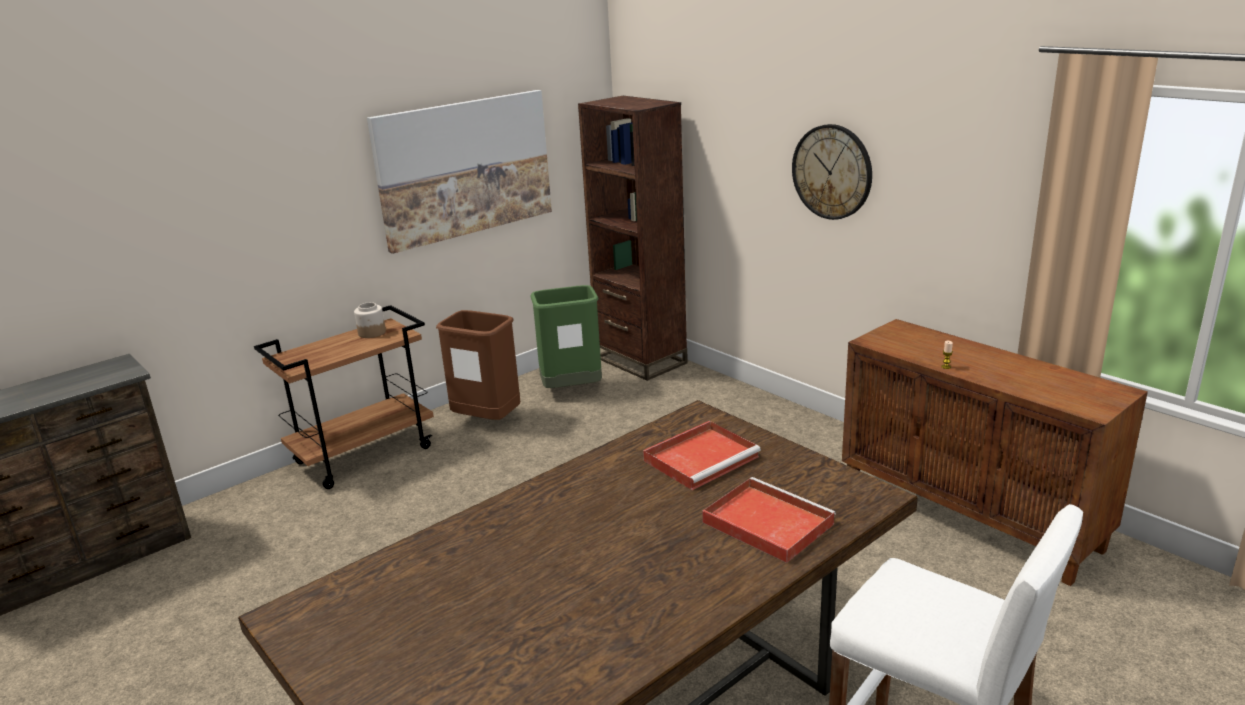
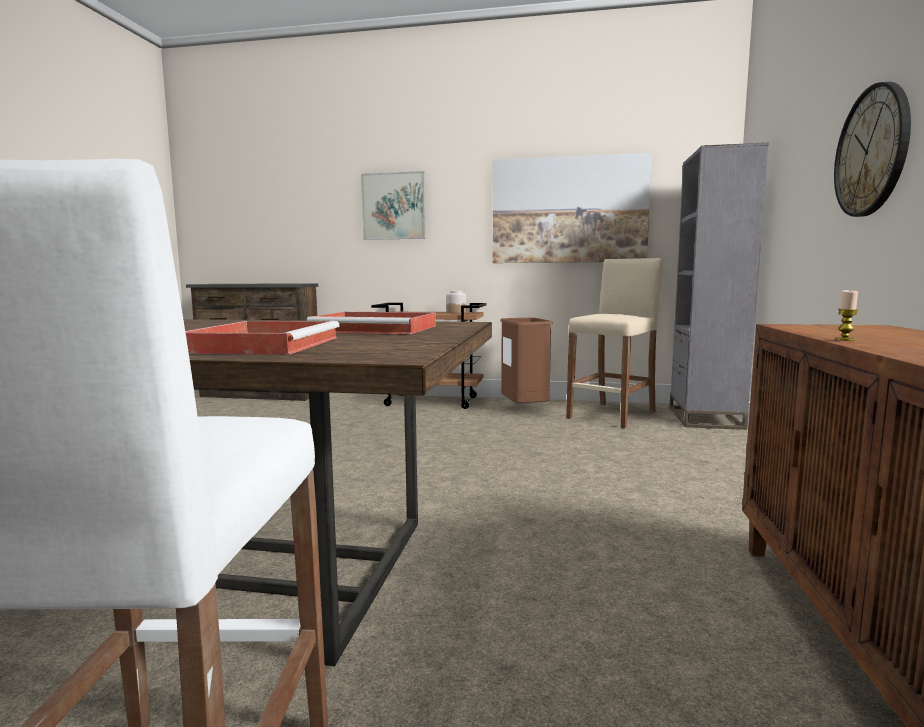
camera: 50 degrees right, 15 degrees down
(232, 204) = (393, 206): none -> picture
(572, 390) = (612, 415): green trash can -> beige stool
(640, 360) = (704, 418): brown bookcase -> grey bookcase

